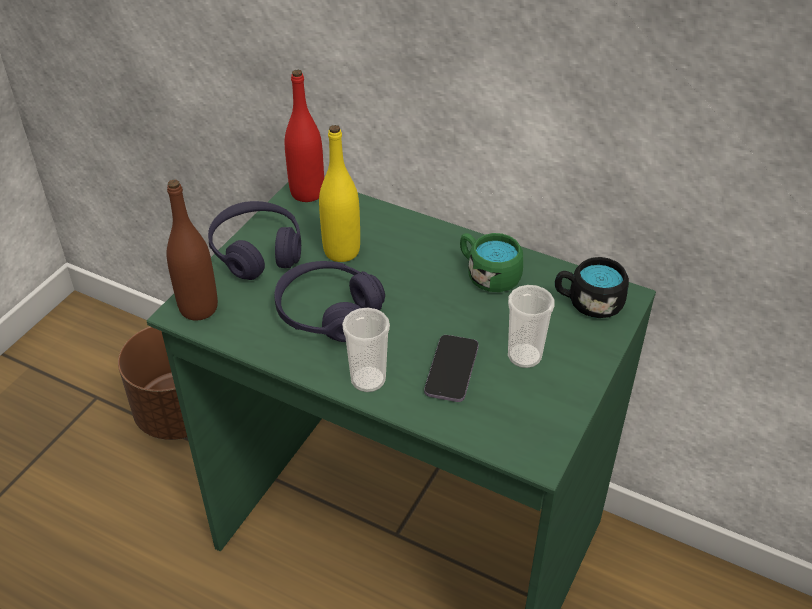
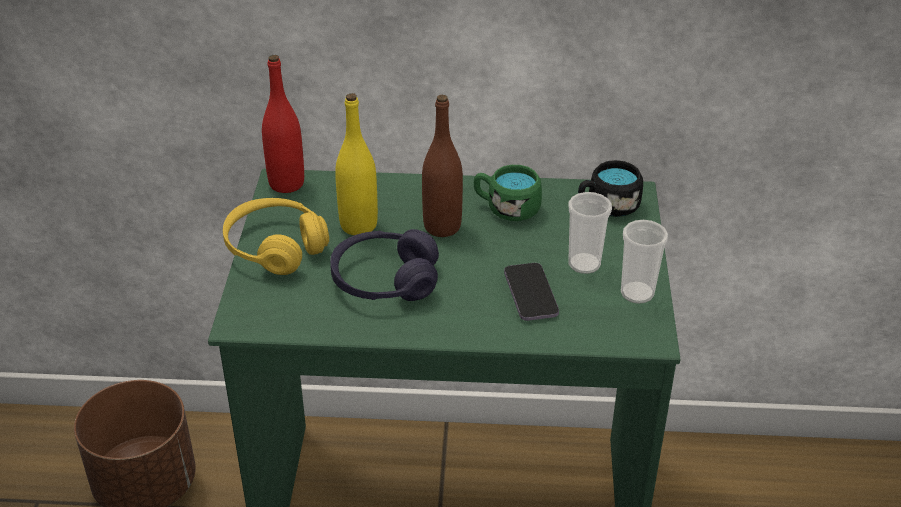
camera: 25 degrees left, 5 degrees down
(198, 308) = (255, 314): brown bottle -> brown bottle (442, 227)
(257, 251) = (275, 248): purple headphones -> yellow headphones
(368, 380) = (463, 324): cup -> cup (637, 293)

